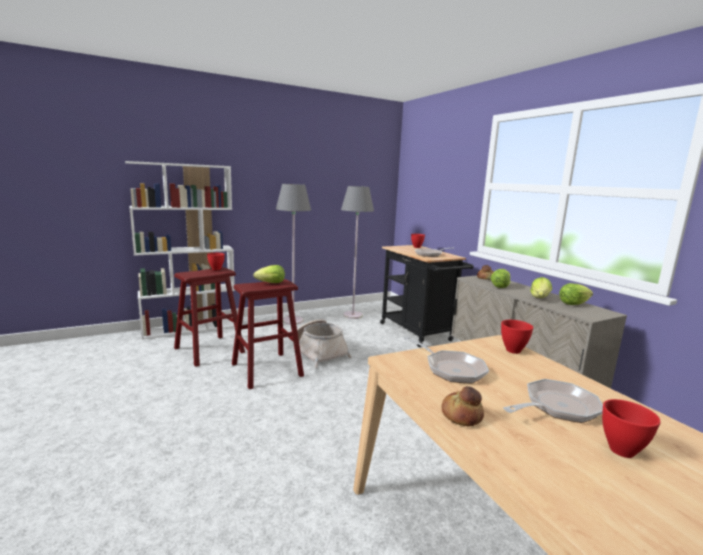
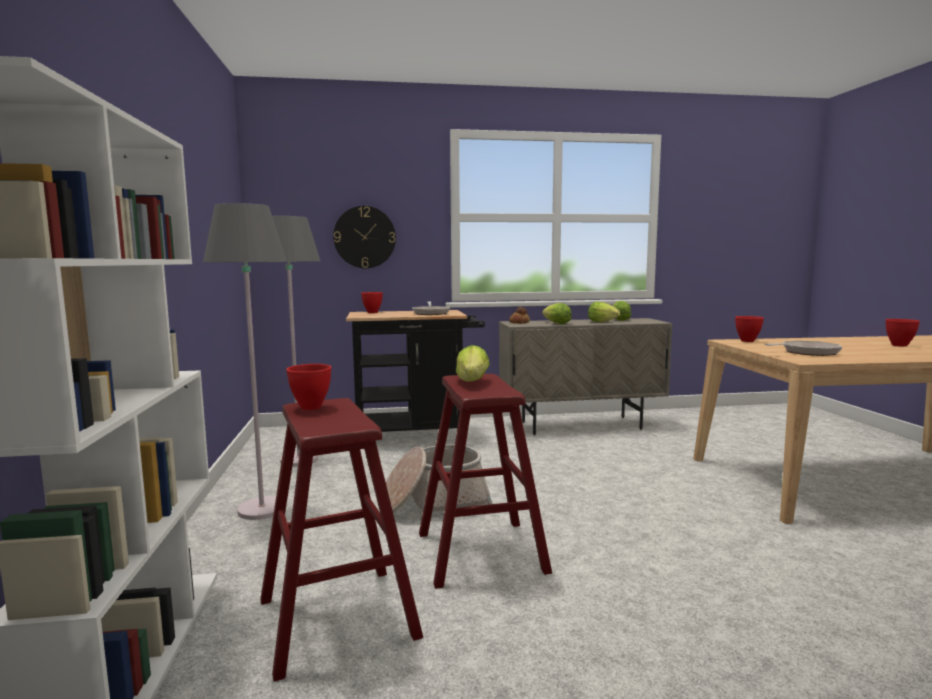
camera: 70 degrees left, 5 degrees down
(439, 197) = (364, 237): none -> wall clock
(461, 415) = (894, 358): bread -> none
(557, 407) = (852, 345): frying pan -> none

